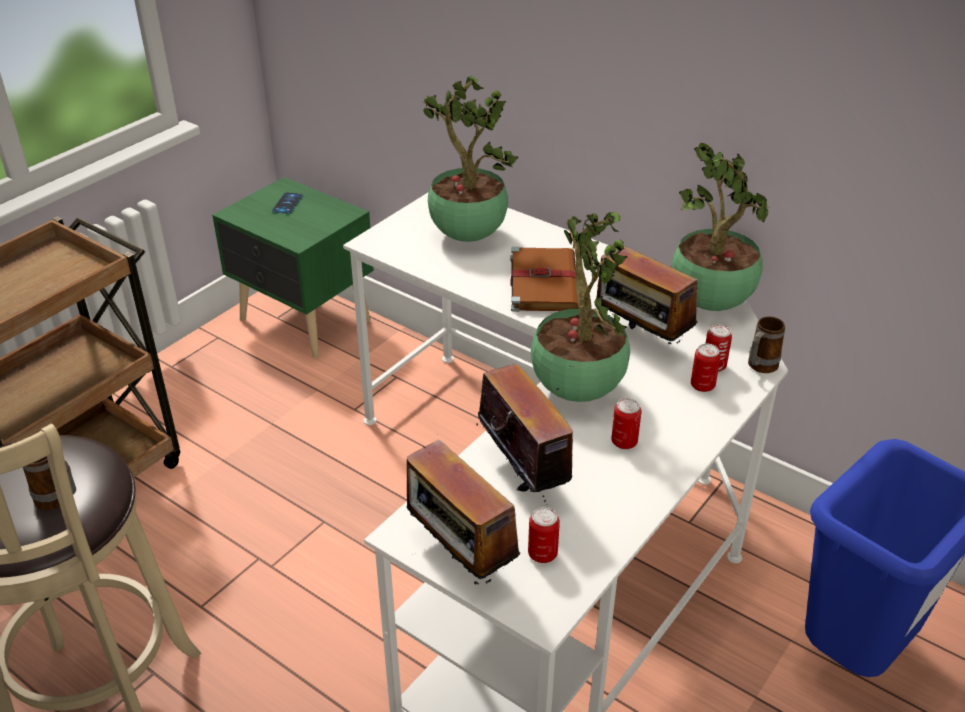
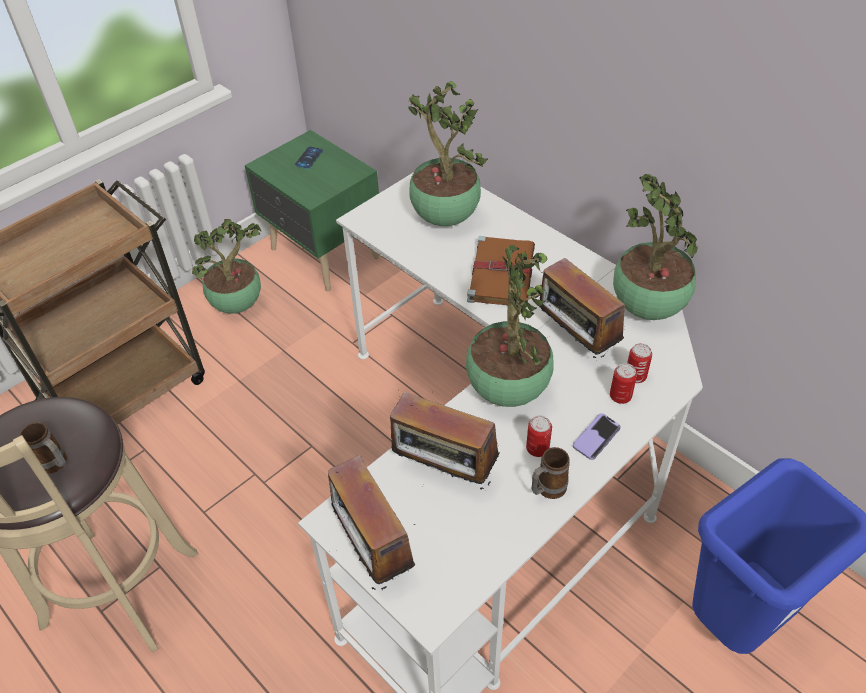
camera: 10 degrees right, 10 degrees up
(209, 380) = (238, 304): none -> potted plant
(524, 473) = (444, 472): radio -> radio turned 135 degrees clockwise
(542, 554) = (443, 555): can -> none
(686, 426) = (596, 437): none -> phone
(759, 367) = (676, 382): mug -> mug (546, 490)

